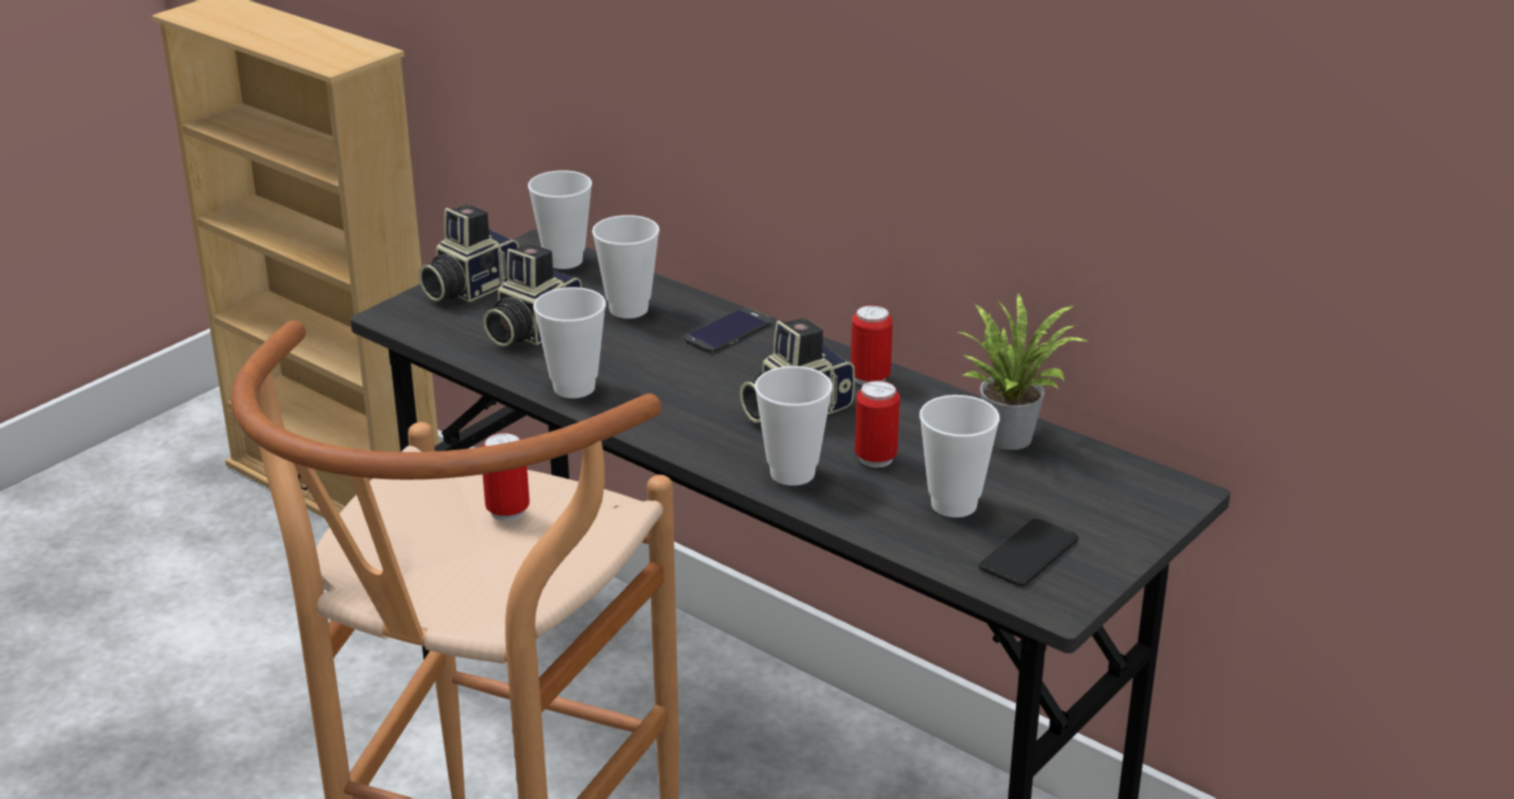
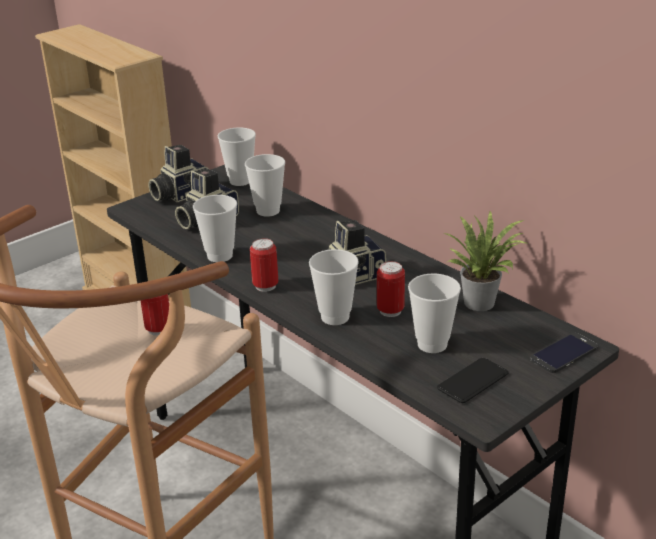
camera: 10 degrees right, 0 degrees up
(728, 331) = (323, 227): phone -> phone (564, 353)
(870, 379) = (401, 260): can -> can (265, 286)

